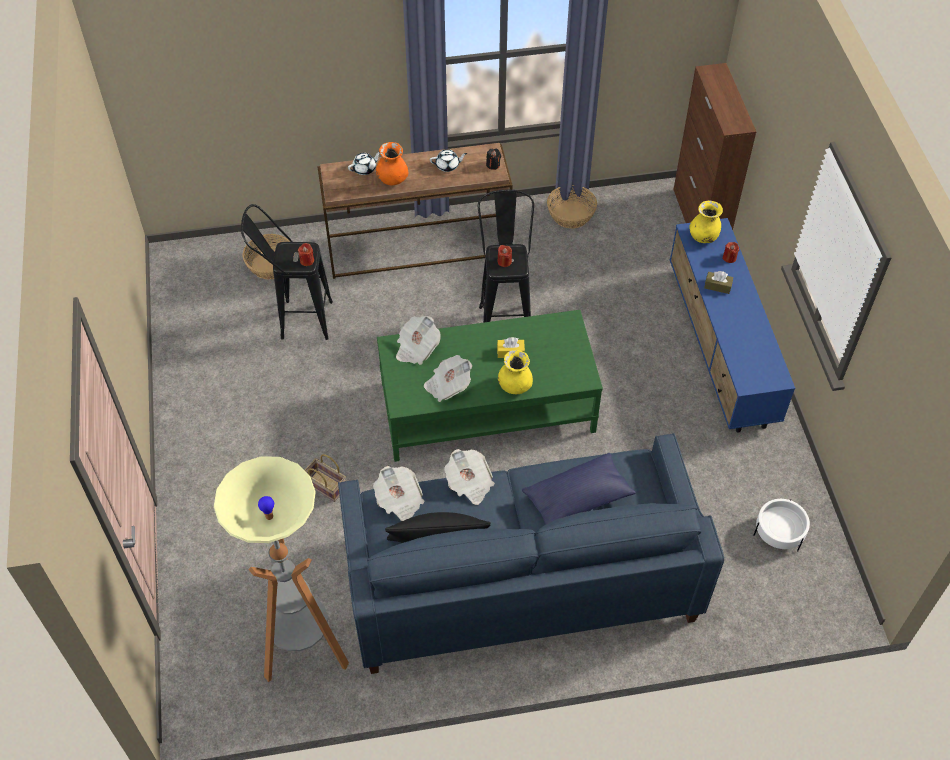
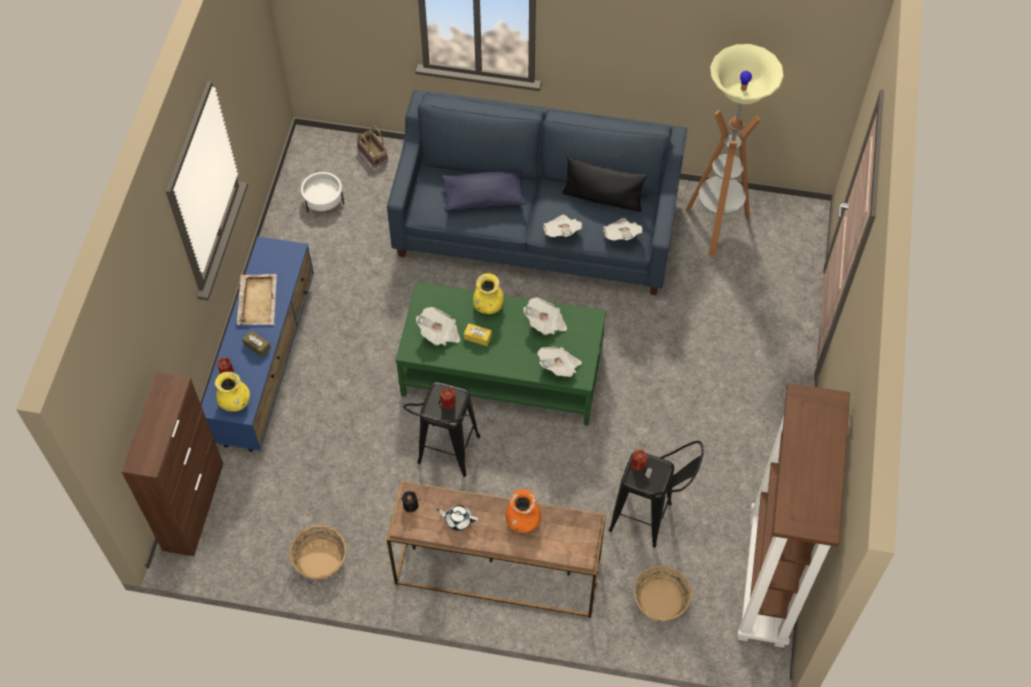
camera: 160 degrees left, 5 degrees up
(178, 304) = (768, 580): none -> brown bookcase
(324, 486) = (667, 345): basket -> basket (374, 155)
(365, 169) = (547, 545): white teapot -> none
(550, 344) = (439, 333): none -> newspaper
(747, 326) = (257, 300): none -> beige tray

